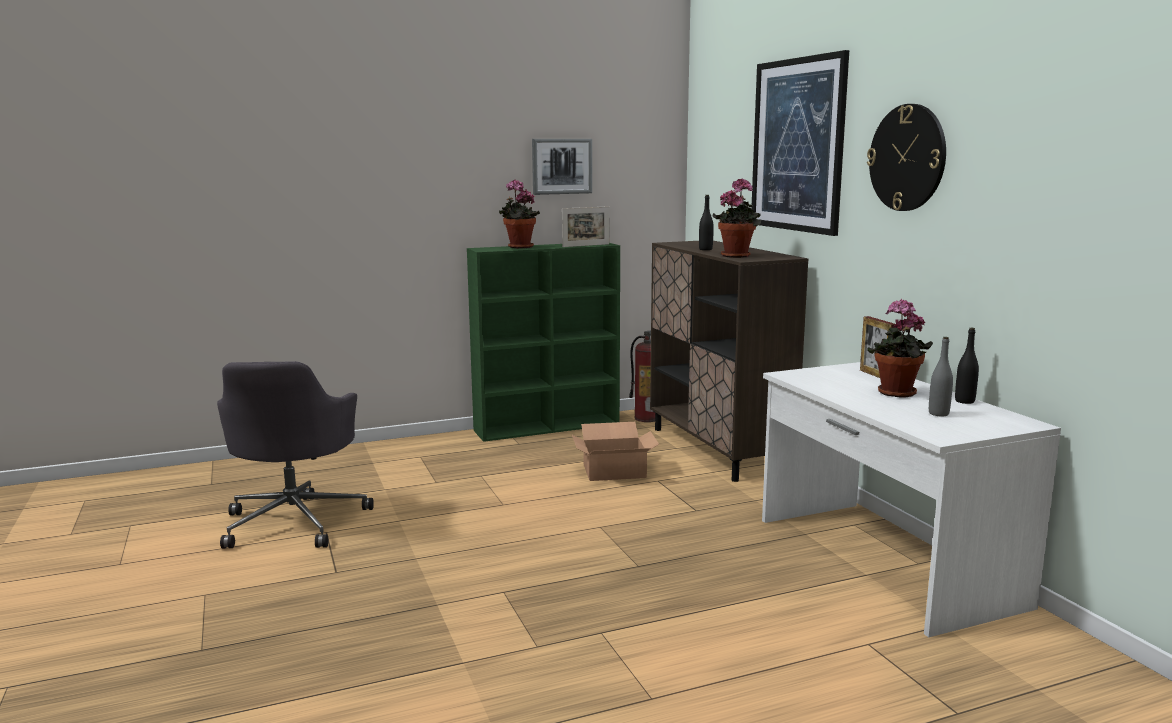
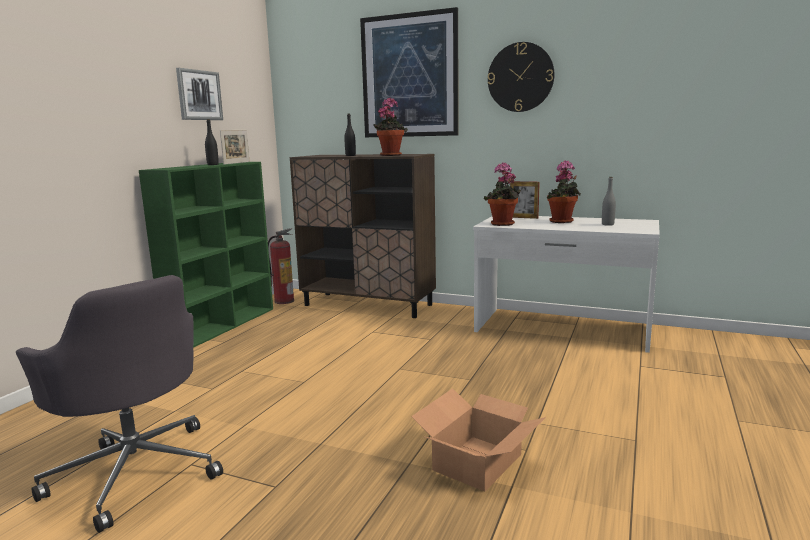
camera: 45 degrees left, 0 degrees up
(518, 247) = (187, 166): potted plant -> potted plant (502, 224)
(613, 471) = (333, 336): cardboard box -> cardboard box (476, 462)
(964, 401) = (595, 219): black bottle -> black bottle (213, 164)

